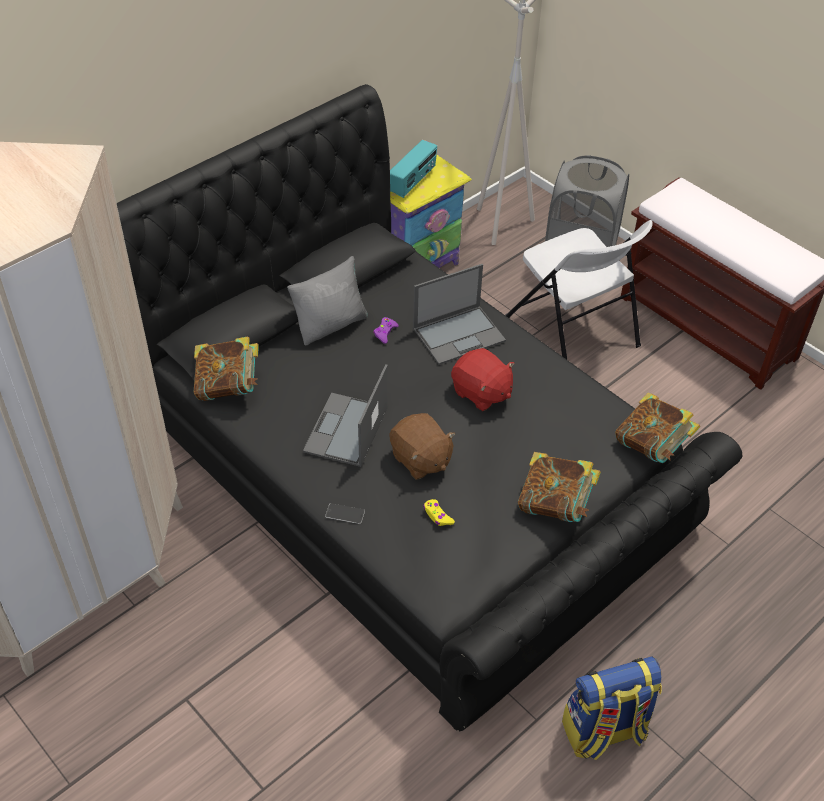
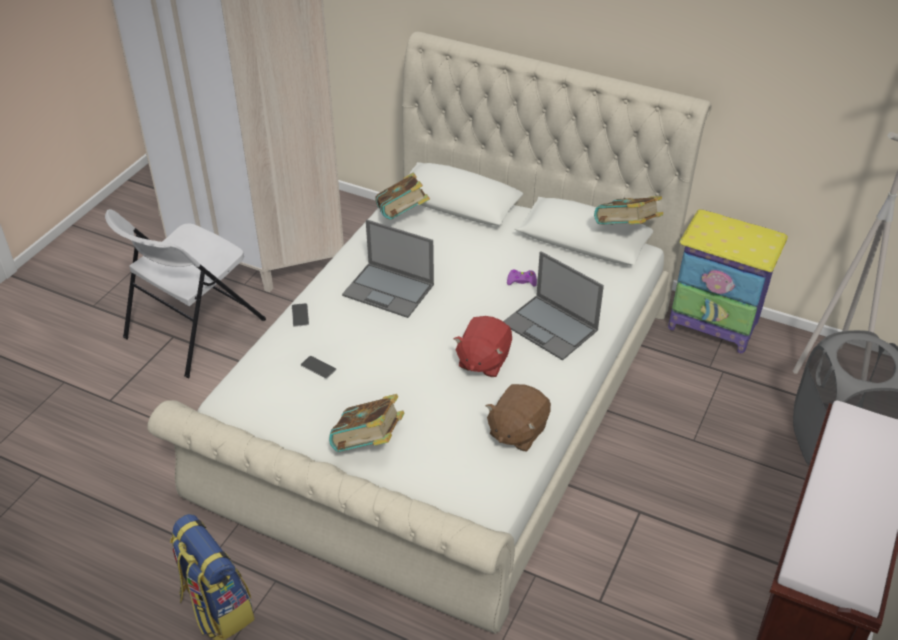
camera: 70 degrees right, 5 degrees down
(331, 325) = (510, 248): grey pillow -> none
(346, 431) = (389, 290): laptop -> laptop turned 150 degrees counterclockwise
(409, 471) = (448, 394): black bed -> beige bed
(412, 182) = (724, 233): radio -> none
(420, 459) = (378, 341): brown plush toy -> brown plush toy (517, 431)
(437, 516) = (318, 367): yellow game controller -> phone
(571, 332) = (711, 467): white chair -> white chair (194, 328)
(652, 447) = (481, 503): book -> book (626, 231)

